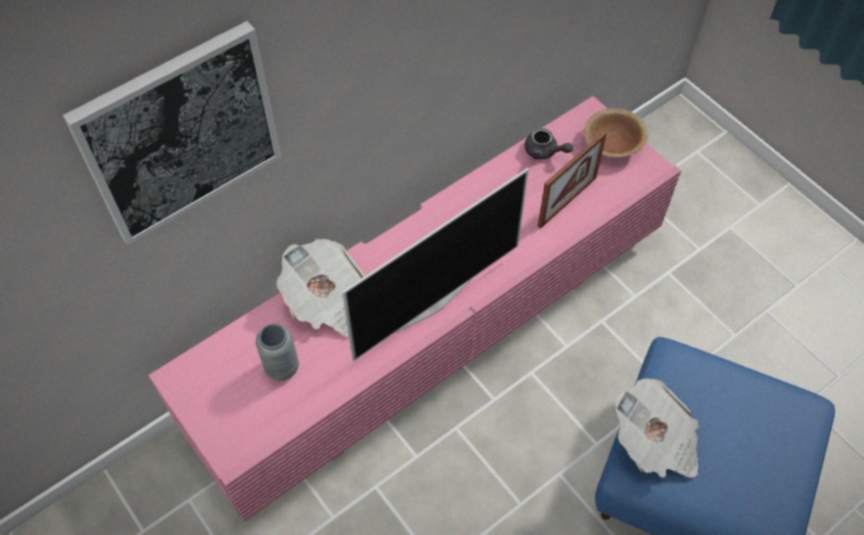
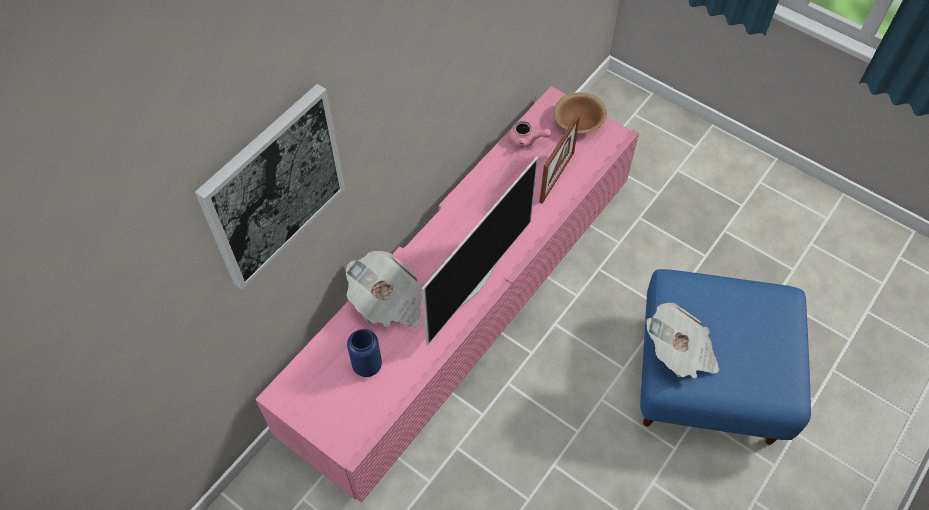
camera: 15 degrees left, 0 degrees up
(282, 368) = (367, 366): grey vase -> blue vase
(544, 152) = (526, 140): grey teapot -> pink teapot

